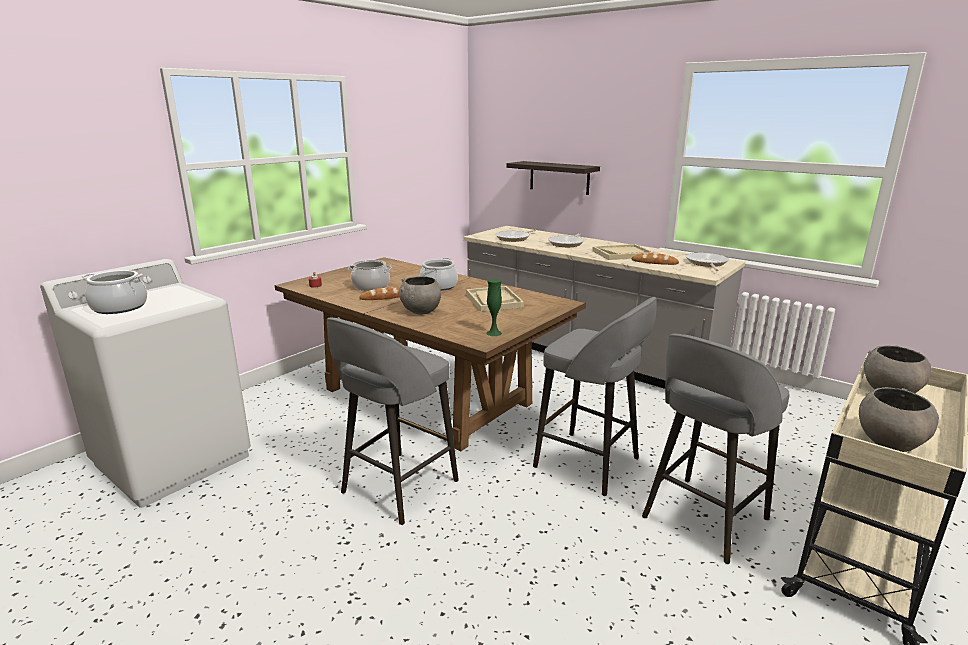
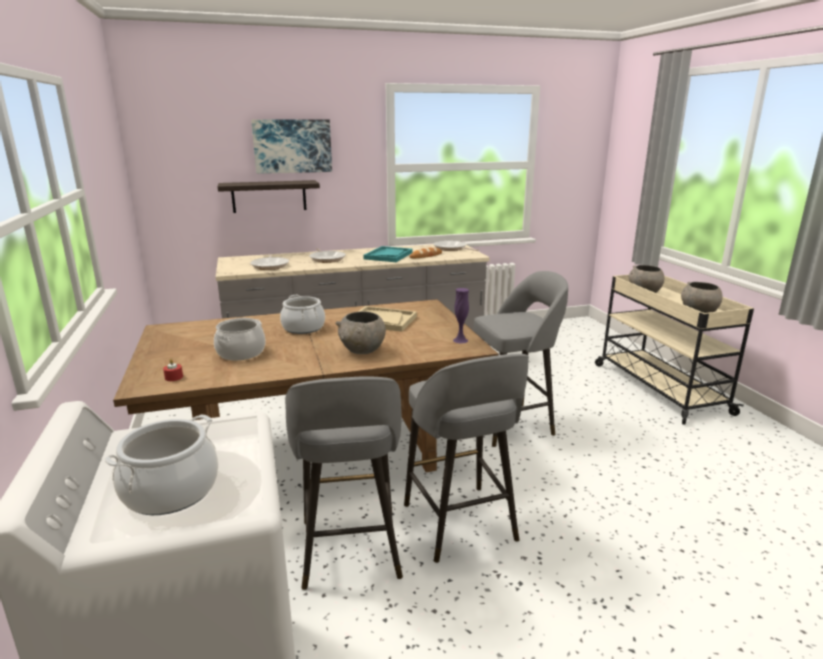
camera: 55 degrees left, 0 degrees up
(384, 297) = (291, 355): bread -> none
(494, 333) = (460, 340): green vase -> purple vase
(584, 131) = (292, 146): none -> picture
(622, 254) = (388, 256): beige tray -> turquoise tray
(702, 519) = (604, 415): grey stool -> grey stool (350, 551)

